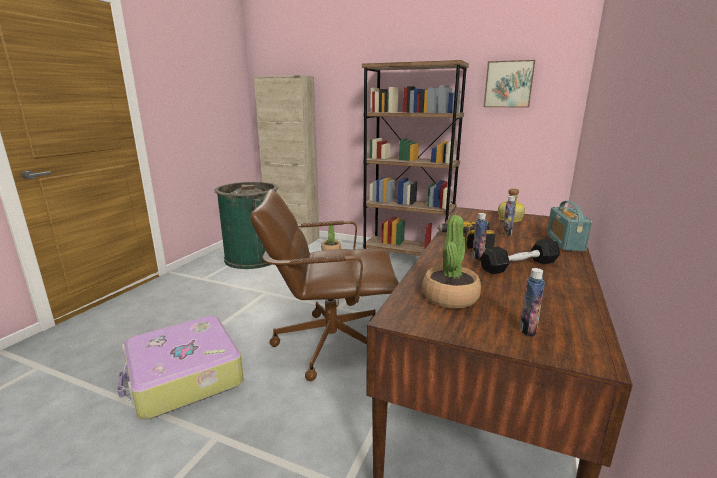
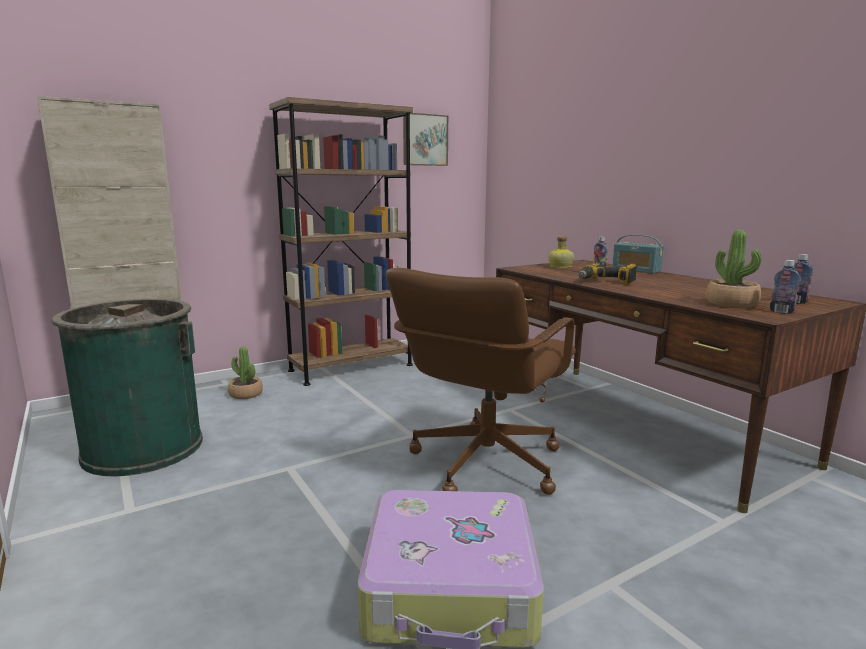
camera: 55 degrees left, 5 degrees down
(477, 257) = (647, 286): bottle -> bottle (781, 312)
(519, 266) = (677, 284): black dumbbell -> none

